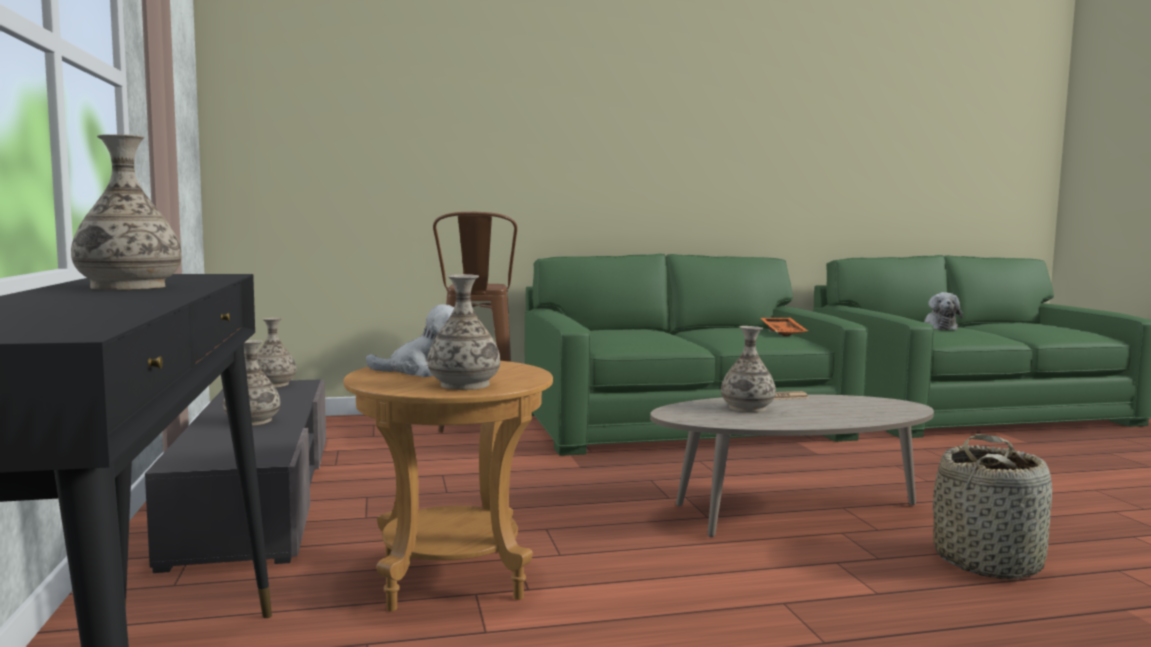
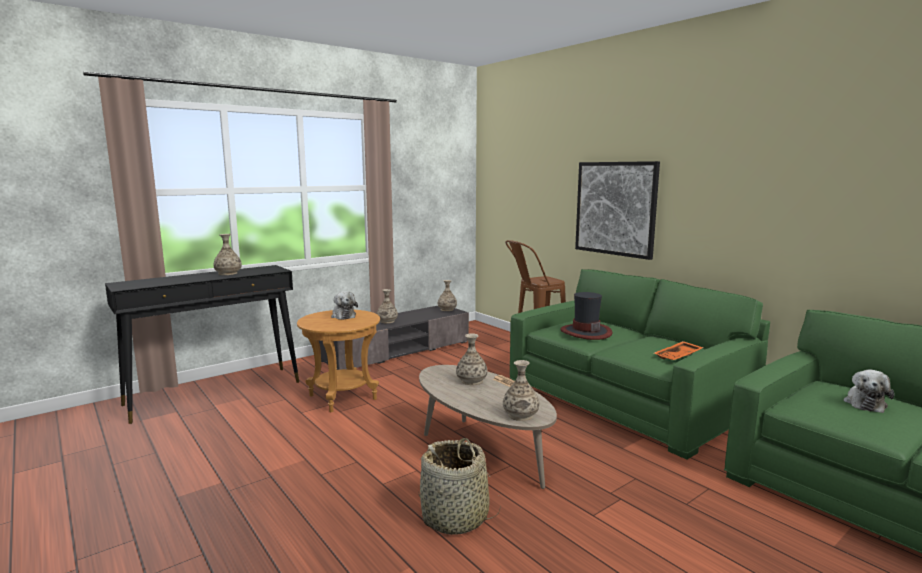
camera: 65 degrees right, 5 degrees up
(464, 385) = (320, 323): vase -> vase (520, 415)
(559, 163) = (615, 208): none -> picture
(652, 336) = (585, 332): none -> hat
(939, 327) = (864, 403): plush toy -> plush toy turned 45 degrees counterclockwise

